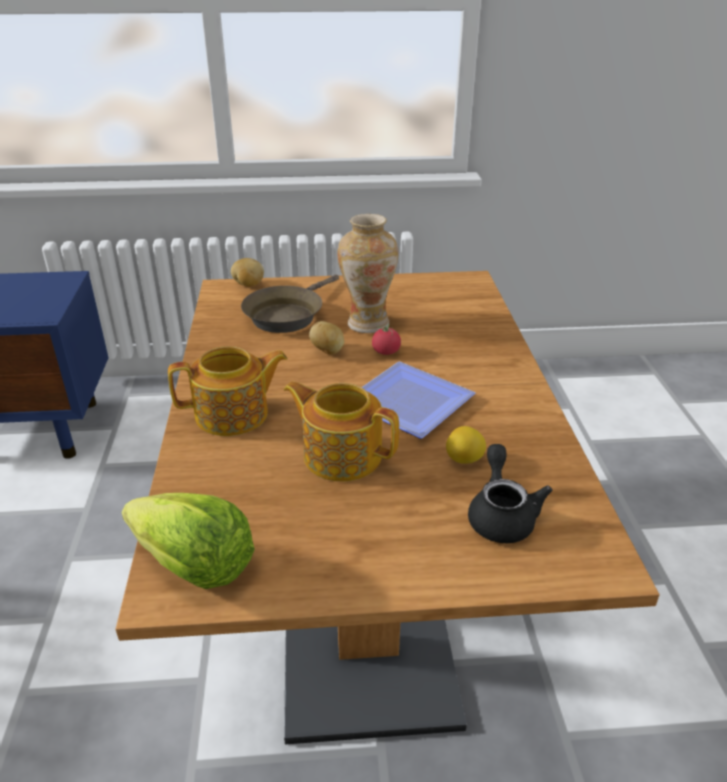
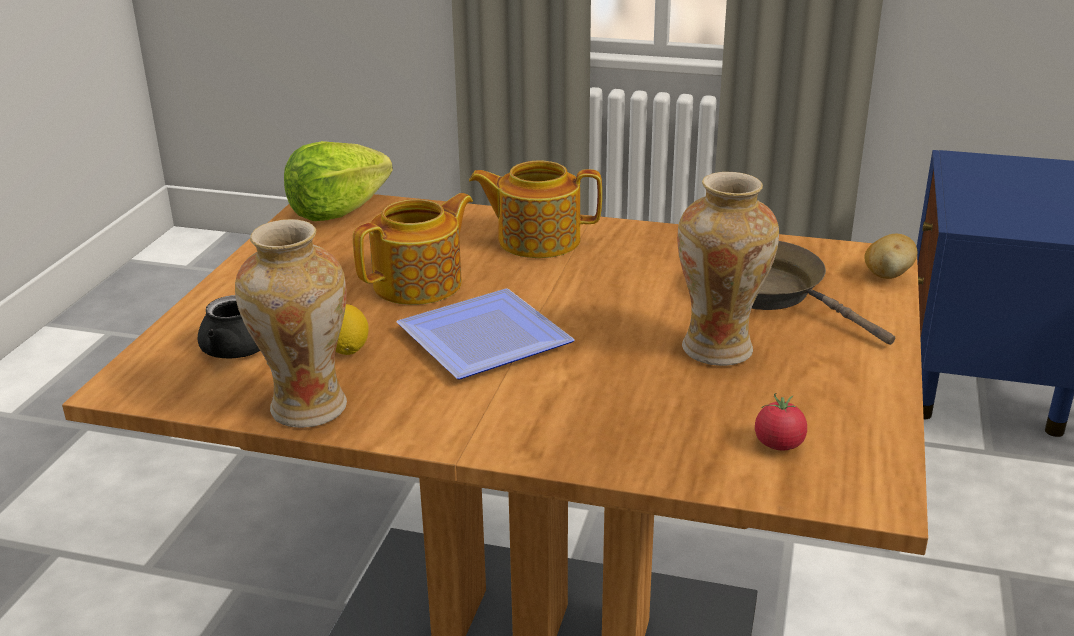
camera: 110 degrees right, 5 degrees down
(233, 415) = (537, 240): teapot -> teapot turned 90 degrees clockwise
(328, 351) = (647, 307): potato -> none
(386, 352) = (622, 348): tomato -> tomato (779, 444)
(548, 453) = (306, 408): none -> vase

